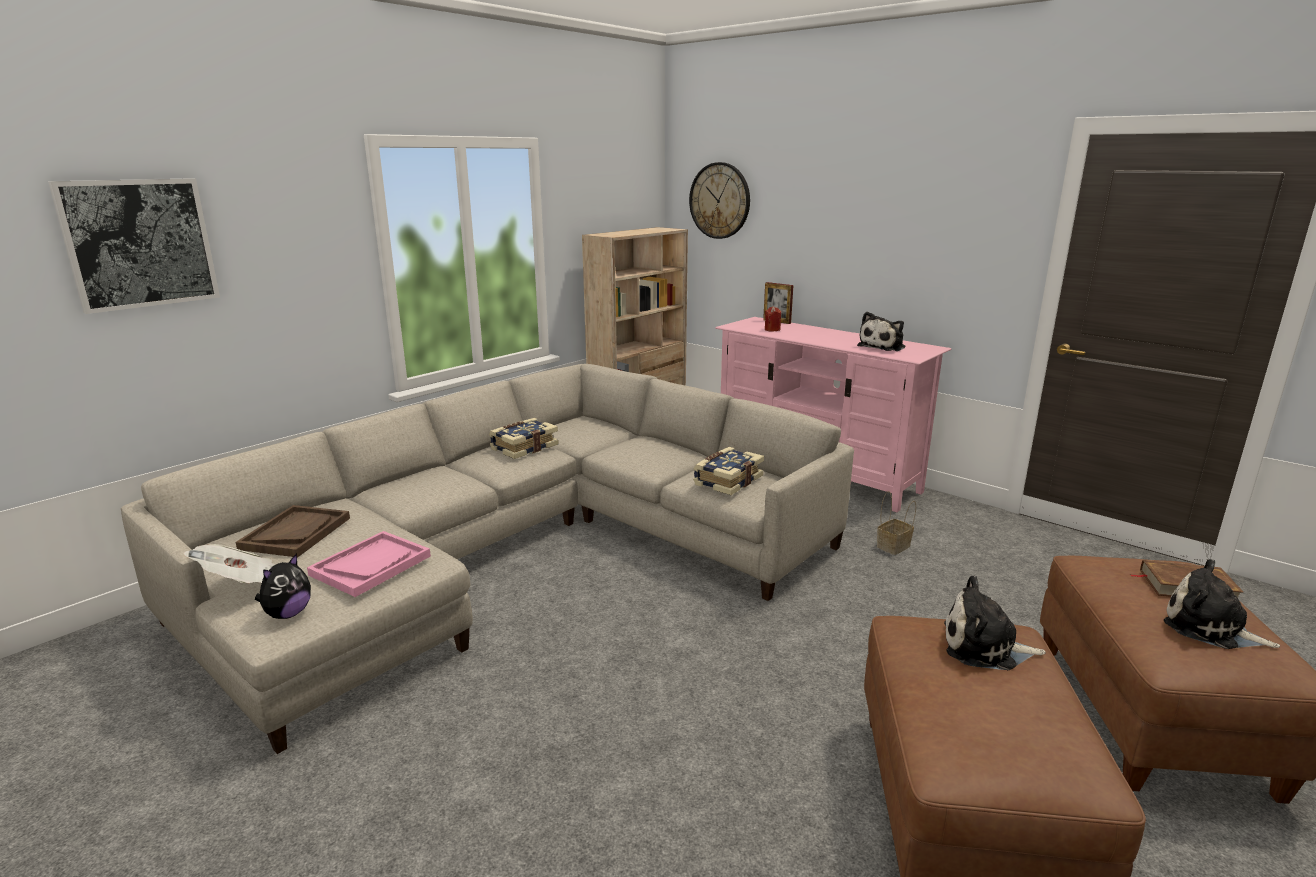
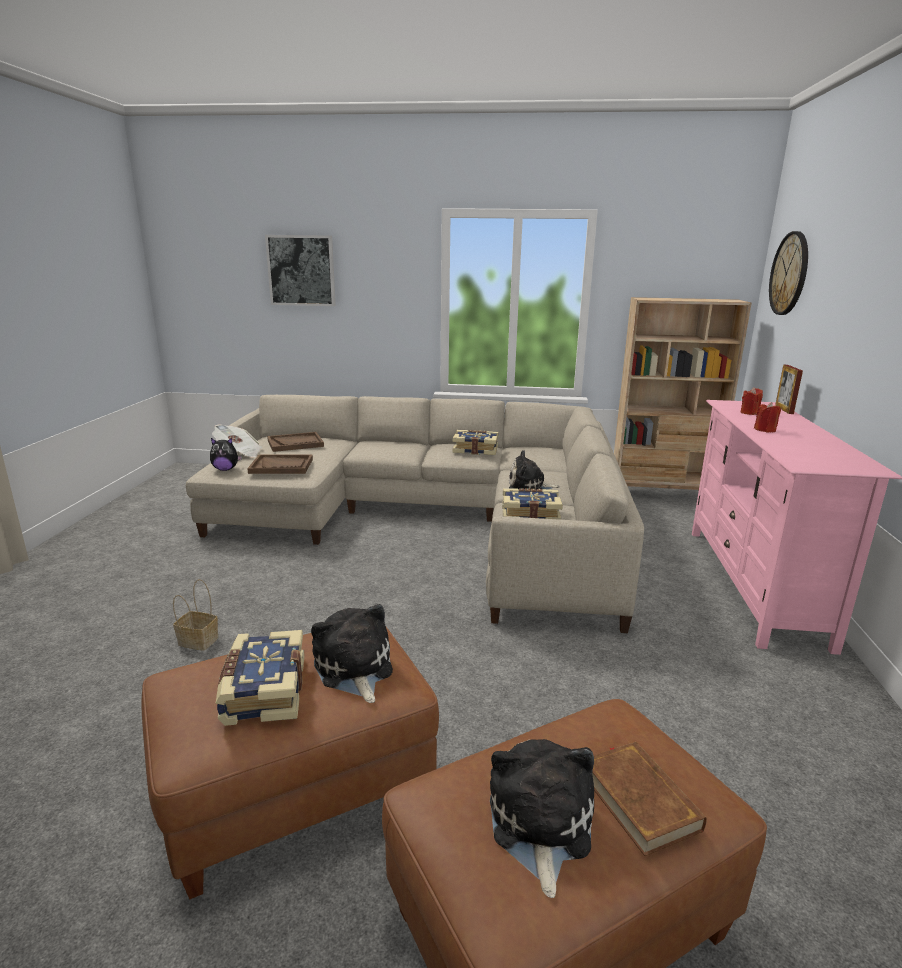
camera: 55 degrees right, 0 degrees up
(371, 565) = (281, 466): pink tray -> brown tray
(821, 340) = (765, 430): none -> red candle
(883, 347) = (810, 451): plush toy -> plush toy (529, 486)
(893, 547) = (678, 662): basket -> basket (197, 641)
(1007, 707) = (263, 691): none -> book

